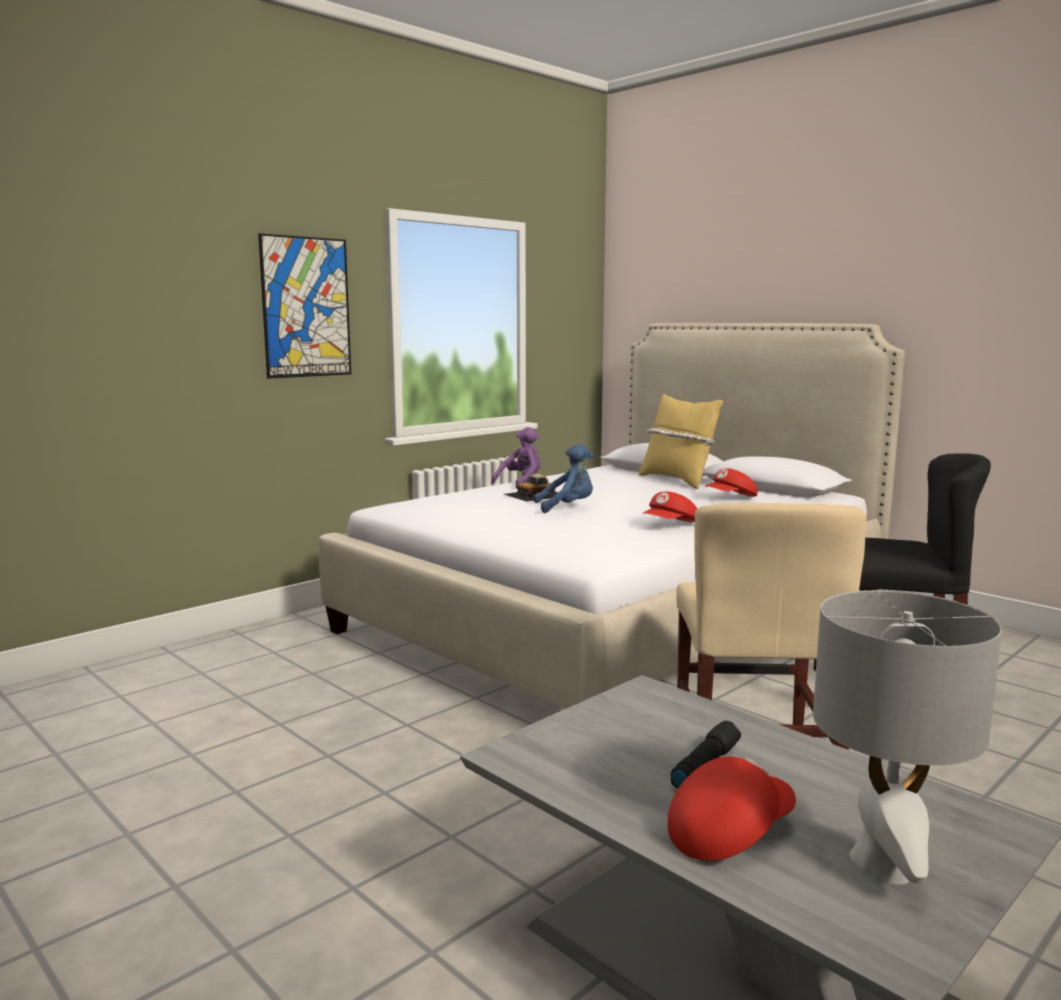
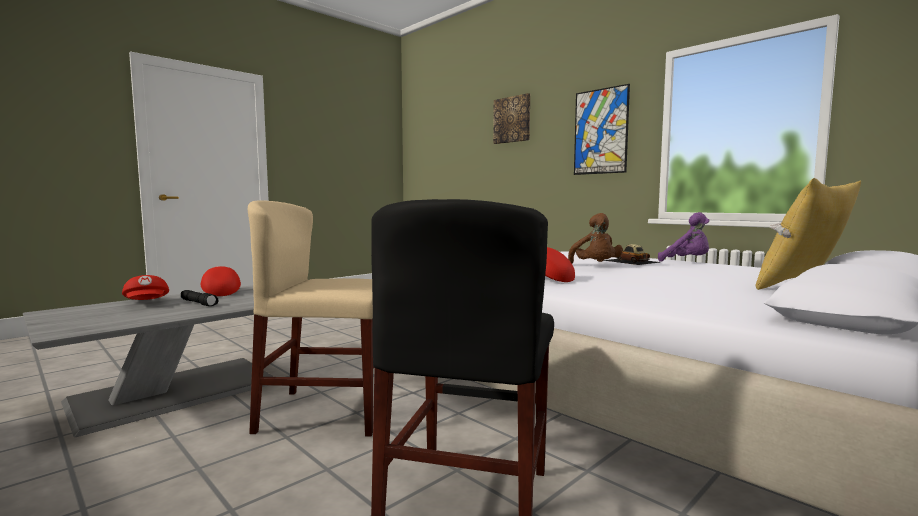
camera: 90 degrees right, 5 degrees down
(105, 255) = (512, 119): none -> picture
(567, 507) = (595, 266): blue plush toy -> brown plush toy
(731, 498) = (715, 295): red cap -> red cap (220, 292)
(884, 863) = (86, 315): grey table lamp -> none

